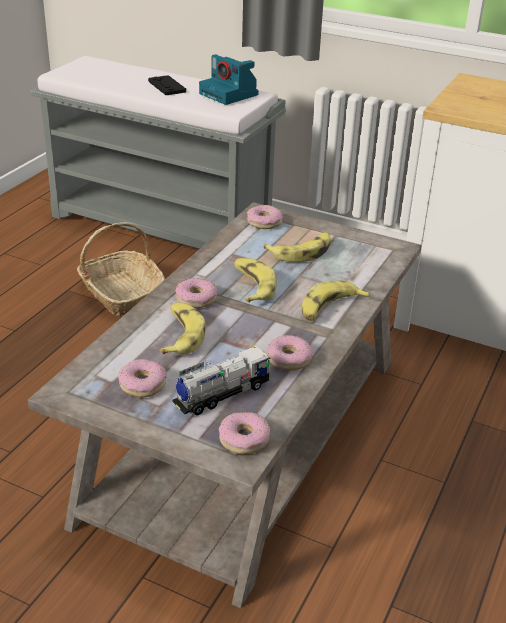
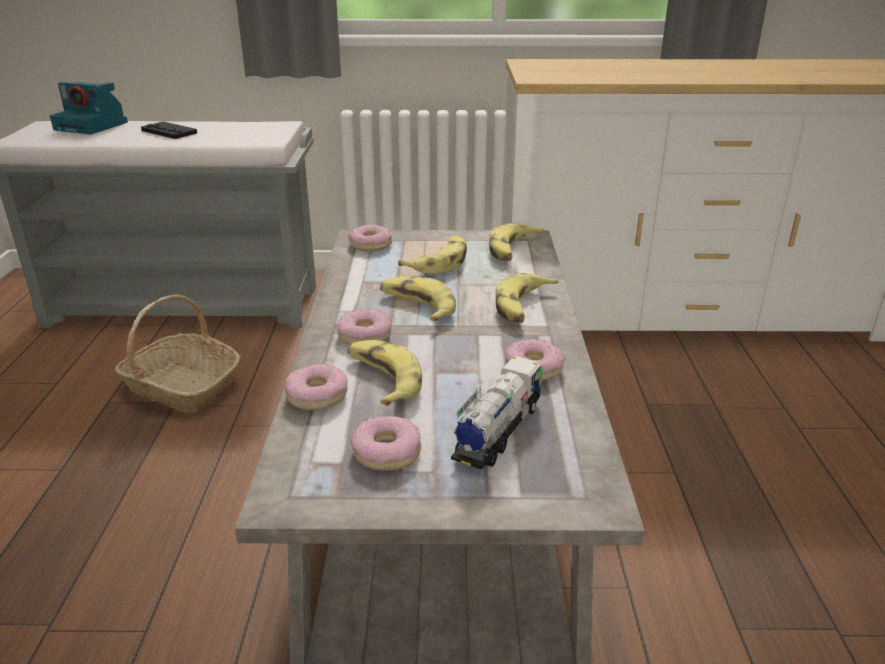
camera: 25 degrees left, 5 degrees down
(230, 94) = (251, 128): camera -> camera (93, 126)
(244, 439) = (576, 475): donut -> donut (317, 395)
(371, 256) = (513, 250): none -> banana

